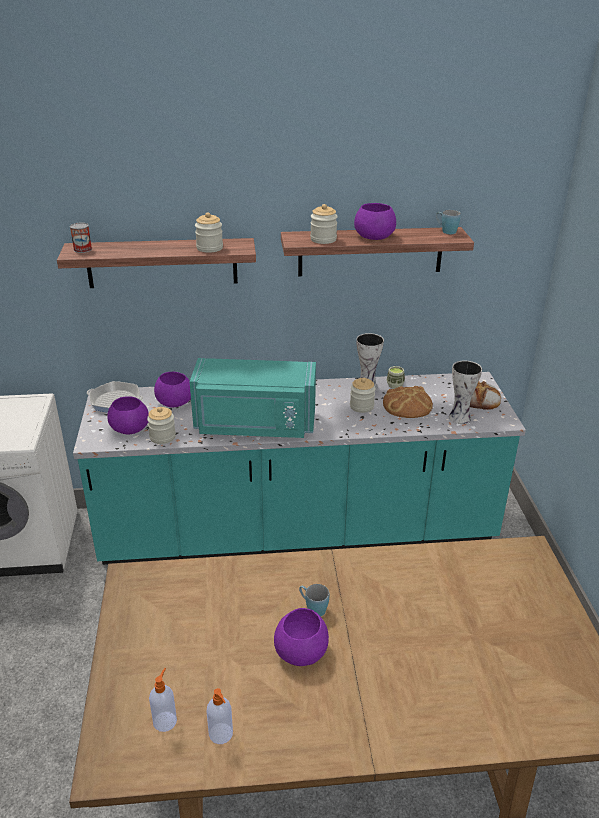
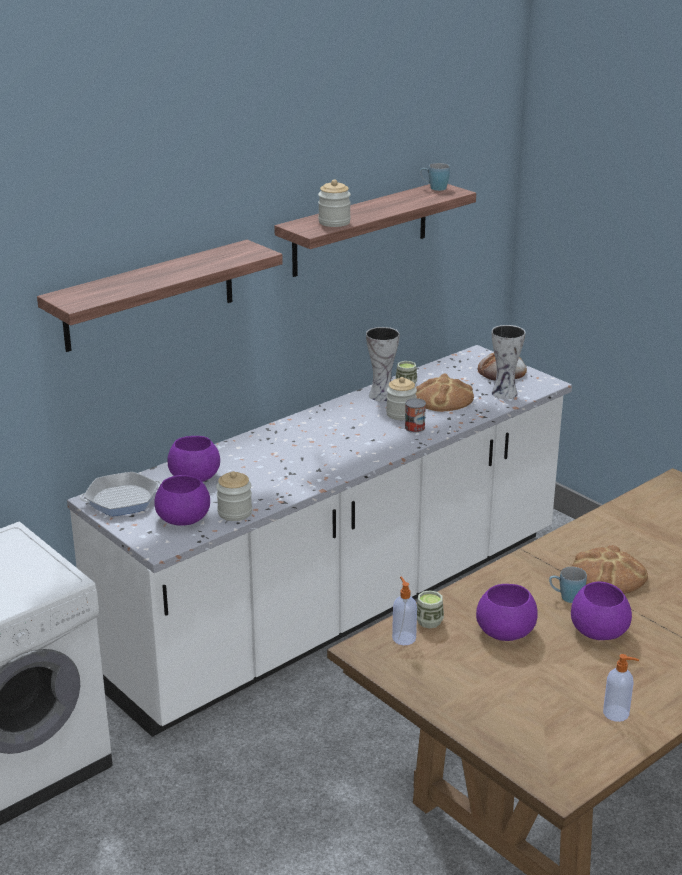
camera: 35 degrees left, 5 degrees down
(82, 249) = (77, 296): can -> can (414, 428)
(165, 720) = (560, 729): soap dispenser -> soap dispenser (403, 638)
(194, 577) = (429, 621): none -> cup
(209, 248) = (222, 260): jar -> none
(254, 425) = (318, 467): turquoise microwave -> none
(298, 532) = (341, 608): turquoise counter -> white counter
(369, 606) = (608, 575): none -> bread
(375, 236) = (378, 208): purple bowl -> purple bowl (506, 631)

